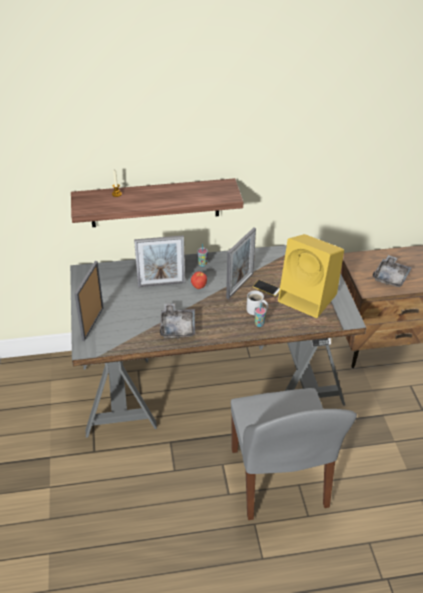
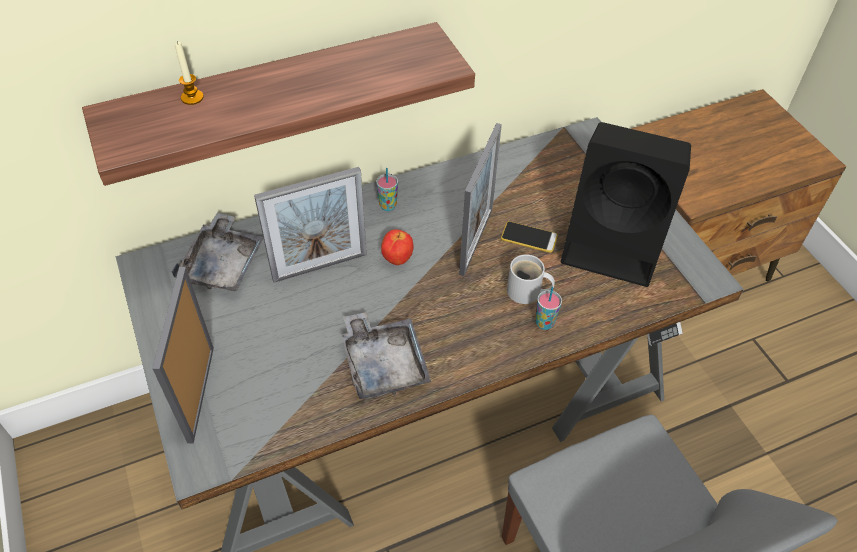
camera: 15 degrees left, 10 degrees up
(309, 298) = (615, 244): yellow speaker -> black speaker
(391, 277) = (721, 165): grey tray -> grey tray (223, 264)

